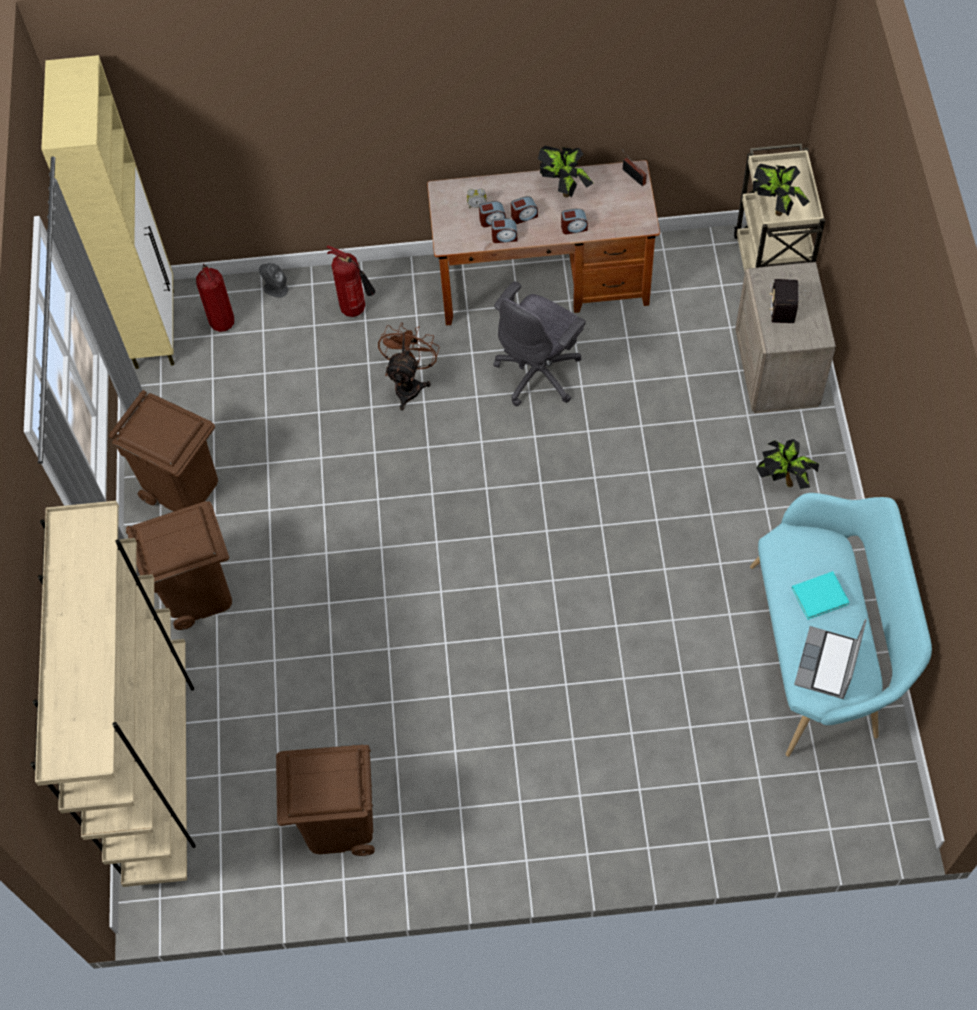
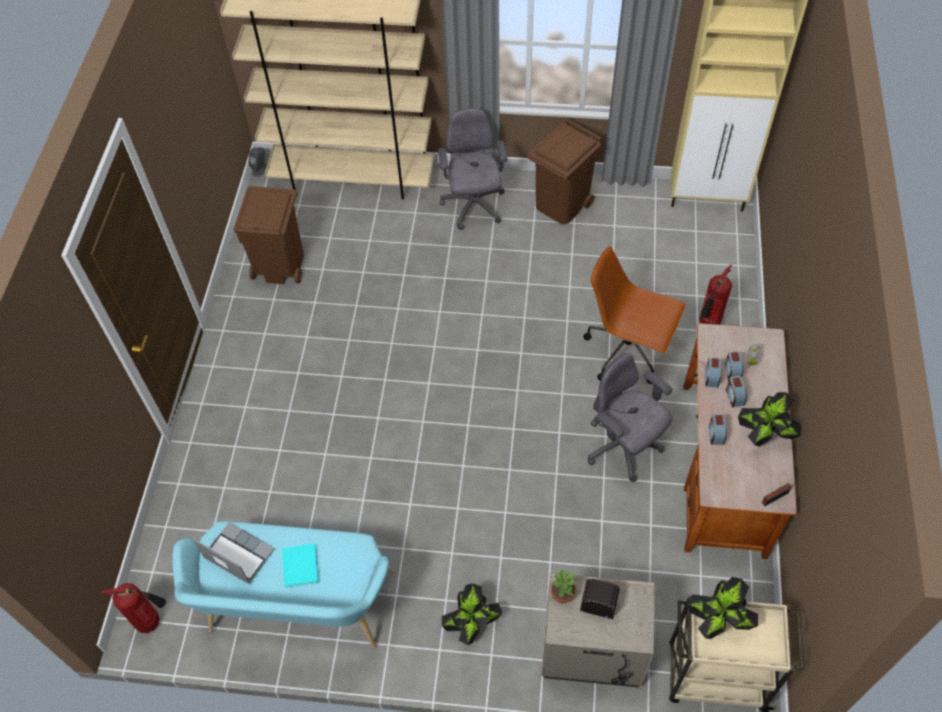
camera: 100 degrees right, 5 degrees down
(198, 593) = (473, 206): brown trash can -> grey office chair
(221, 321) = (708, 237): fire extinguisher -> fire extinguisher (152, 621)
(275, 289) = (737, 274): grey speaker -> grey speaker (260, 169)
(409, 384) = (627, 352): brown fan -> brown office chair
(782, 340) = (562, 594): none -> potted plant

